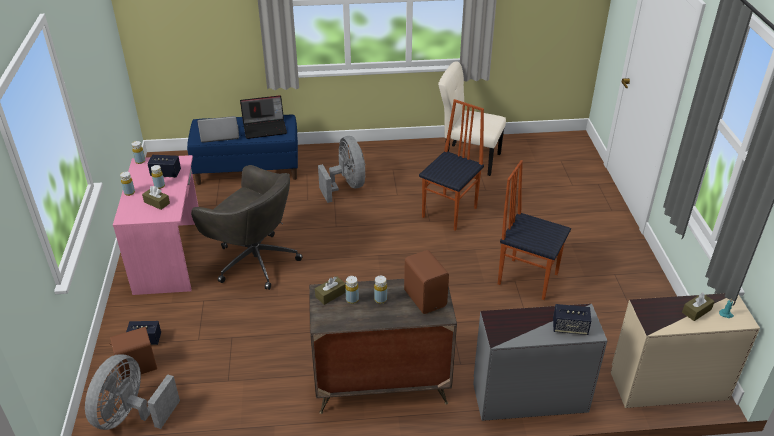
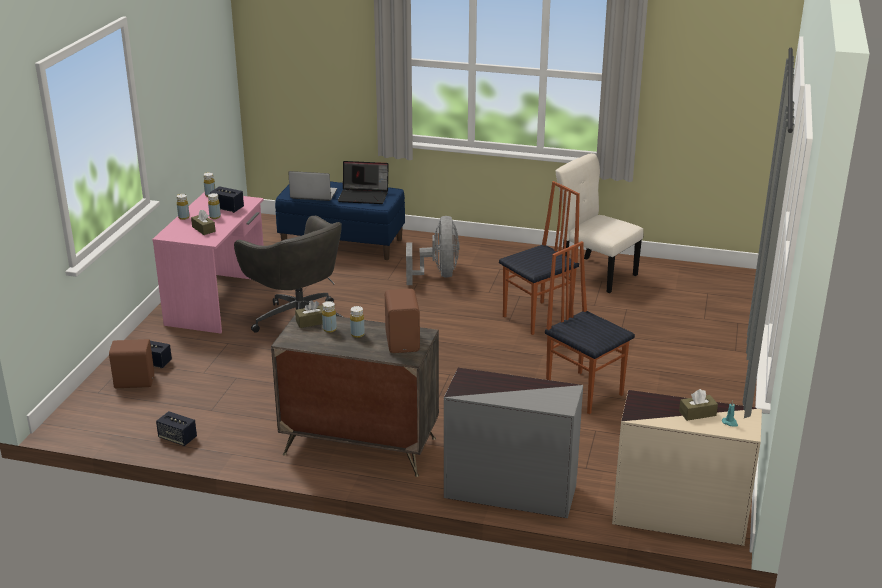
camera: 20 degrees right, 10 degrees down
(131, 415) = (106, 416): grey fan -> none
(570, 328) = (541, 398): speaker -> speaker (177, 438)

